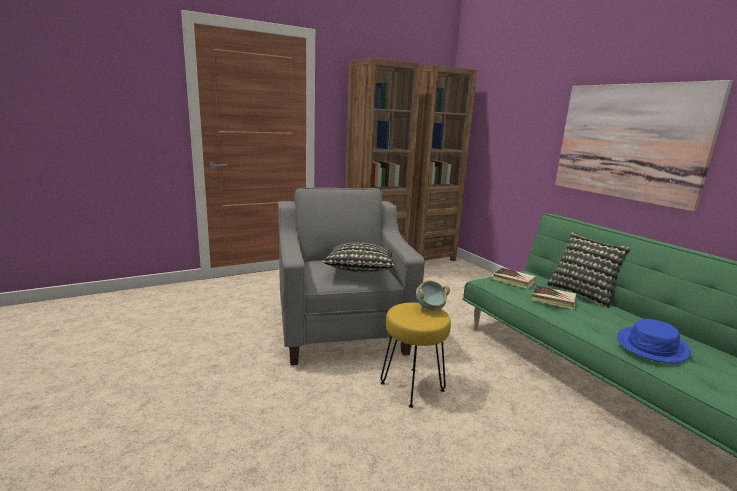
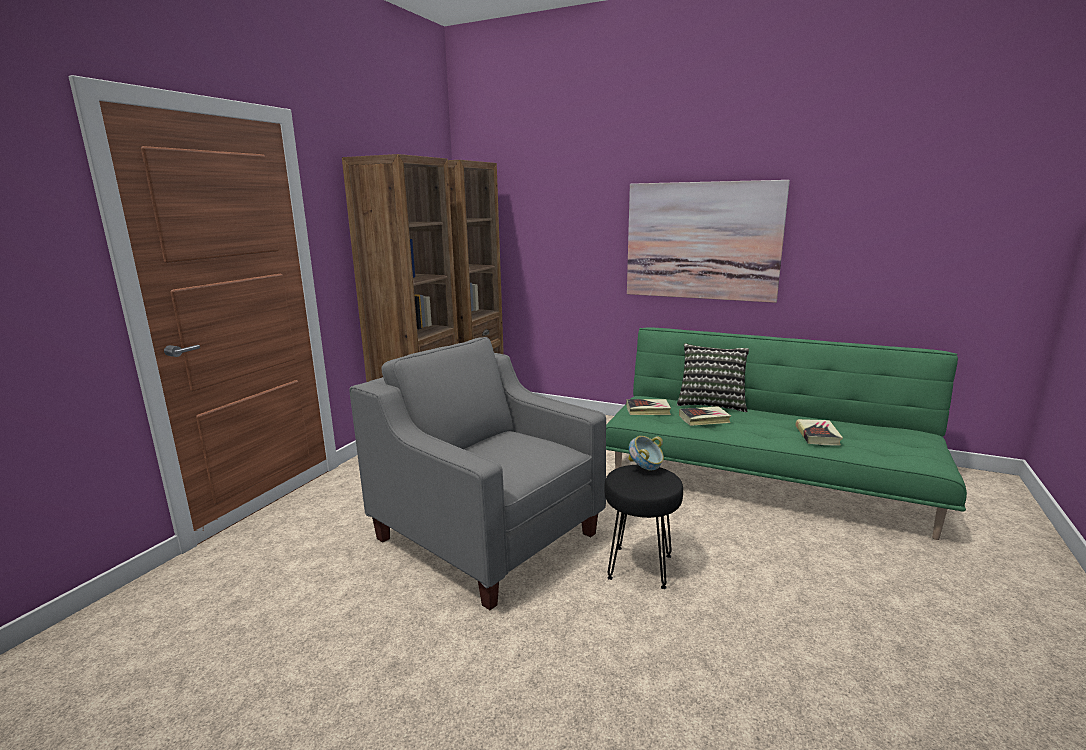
camera: 35 degrees left, 0 degrees up
(360, 271) = (529, 452): pillow -> none
(413, 387) = (641, 566): yellow stool -> black stool
(652, 346) = (817, 435): blue hat -> book

